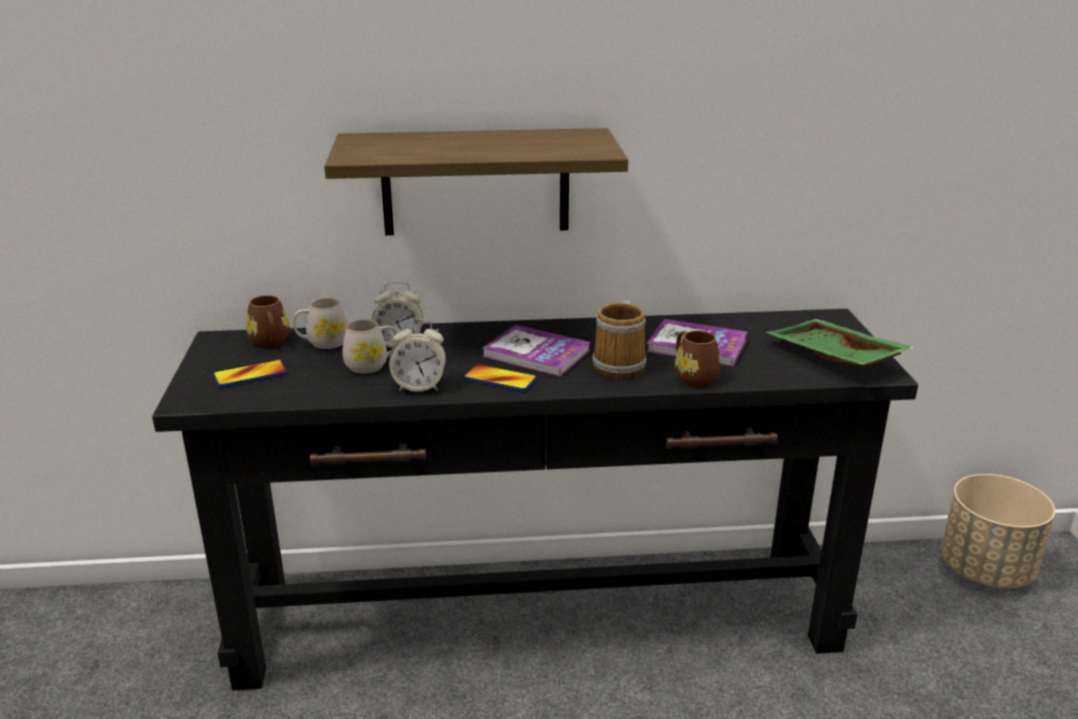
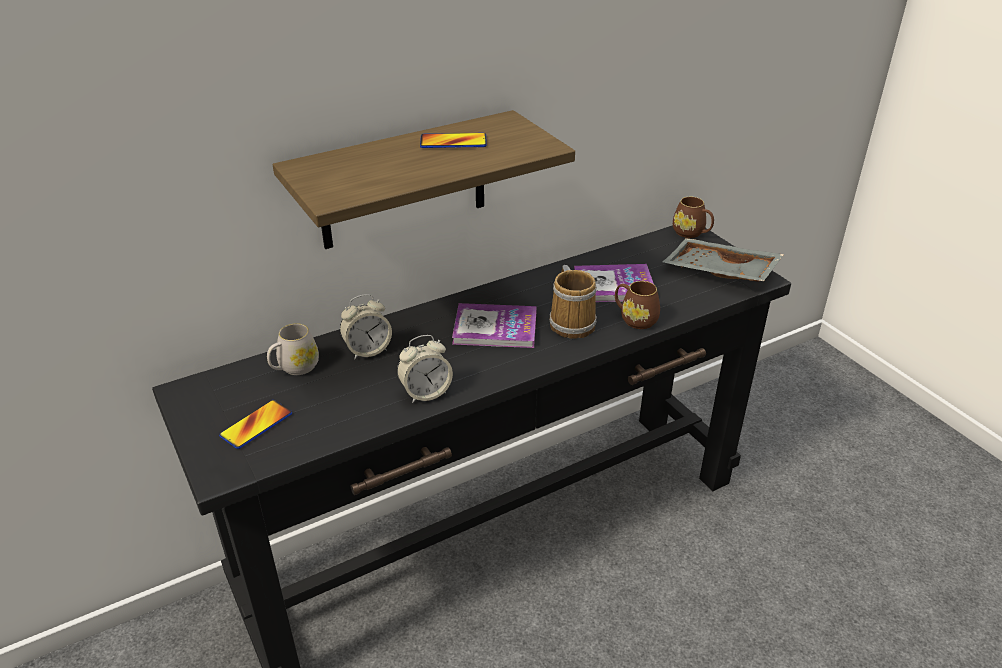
camera: 25 degrees left, 10 degrees up
(270, 342) = (241, 381): brown mug -> brown mug (691, 233)
(372, 365) = (363, 381): white mug -> none
(499, 379) = (487, 365): phone -> phone (453, 142)
(832, 358) = (719, 273): green tray -> grey tray
(986, 570) = (784, 385): beige planter -> none

